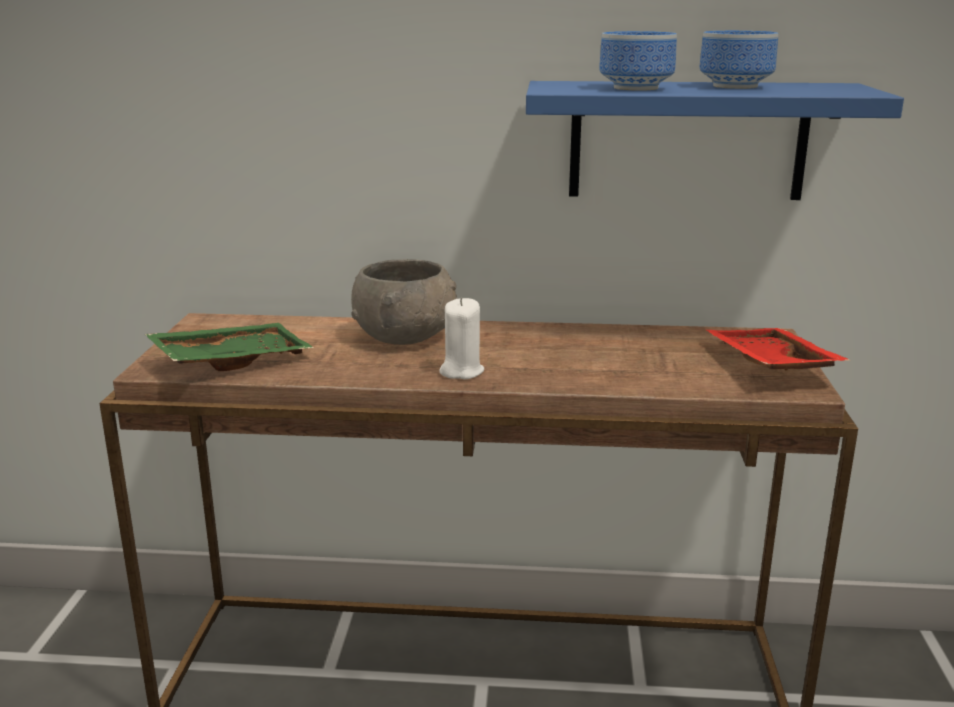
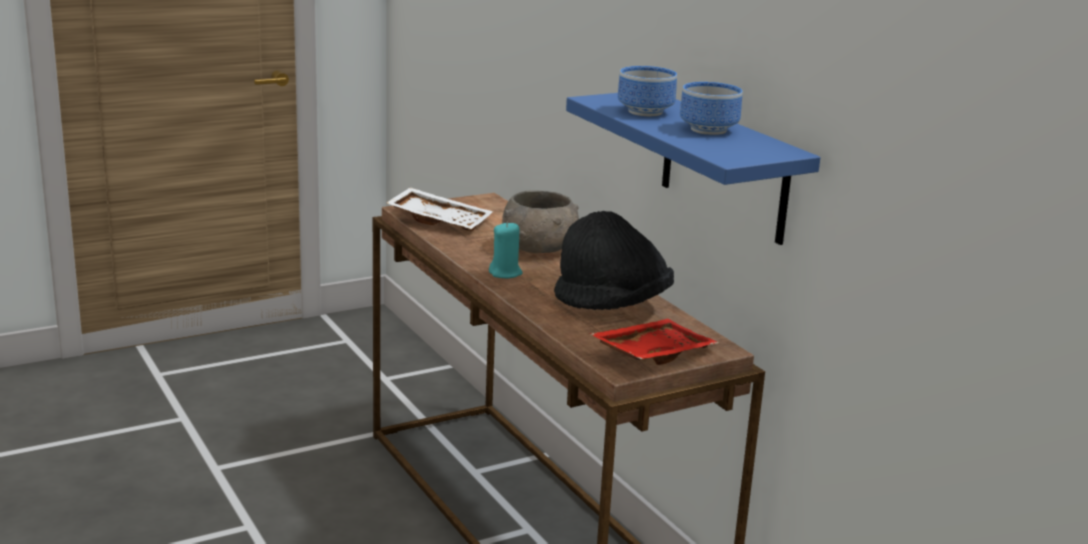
camera: 55 degrees right, 0 degrees up
(231, 360) = (440, 220): green tray -> white tray
(461, 371) = (505, 273): white candle -> turquoise candle
(618, 348) = (612, 306): none -> black hat

